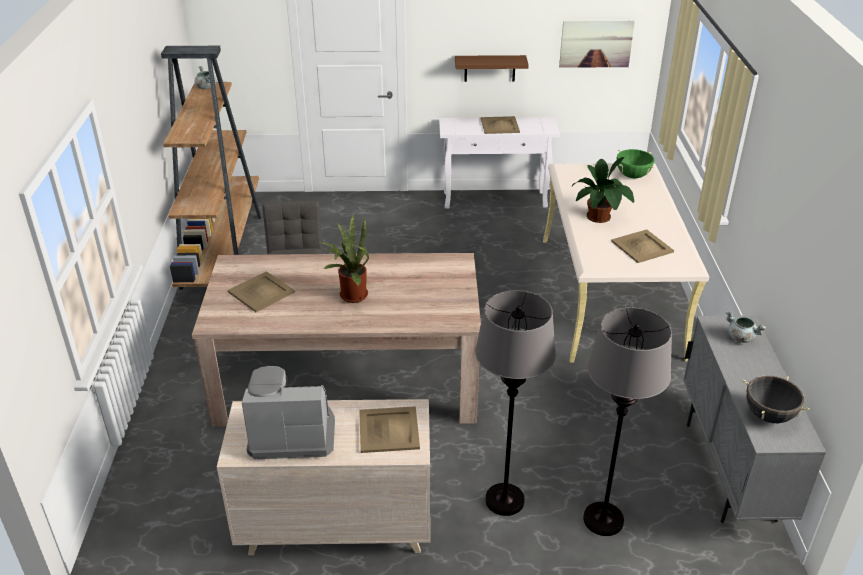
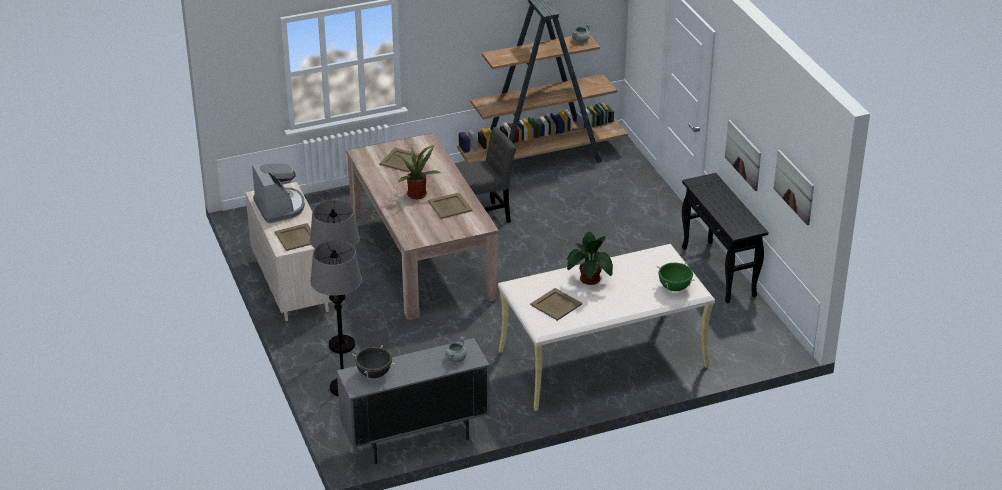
camera: 70 degrees right, 0 degrees up
(489, 68) = (743, 154): brown shelf -> picture
(495, 200) = (719, 272): white console table -> black console table
(499, 125) = (725, 206): beige tray -> beige tray (449, 206)

